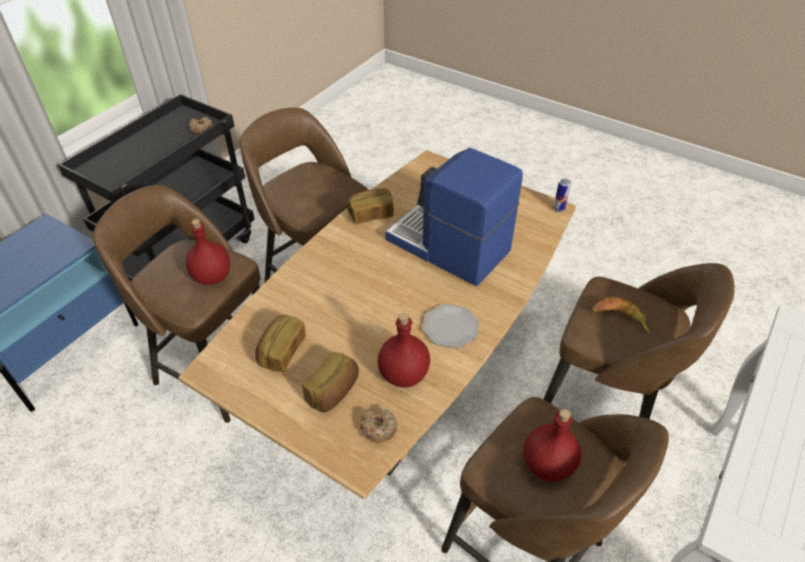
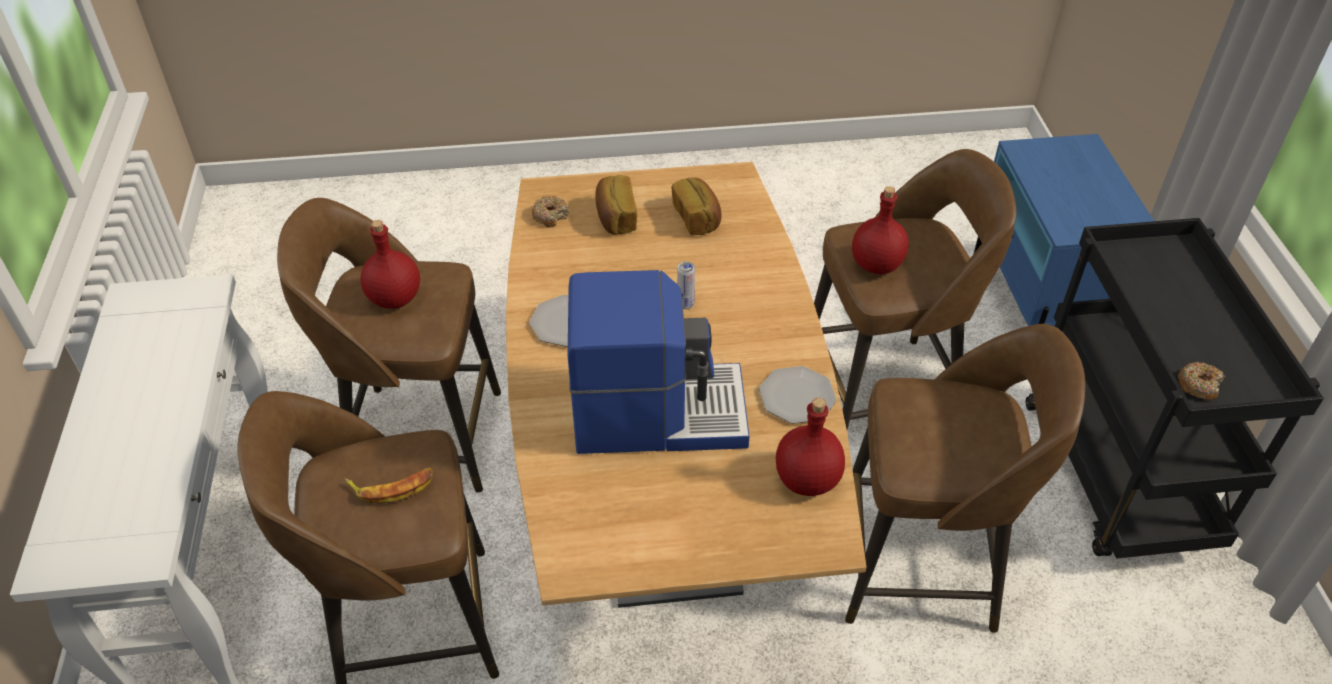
camera: 140 degrees right, 0 degrees up
(371, 214) = (797, 397): bread -> plate
(403, 374) = (571, 260): red bottle -> red bottle (808, 480)
(558, 209) = (562, 573): can -> can (685, 304)

